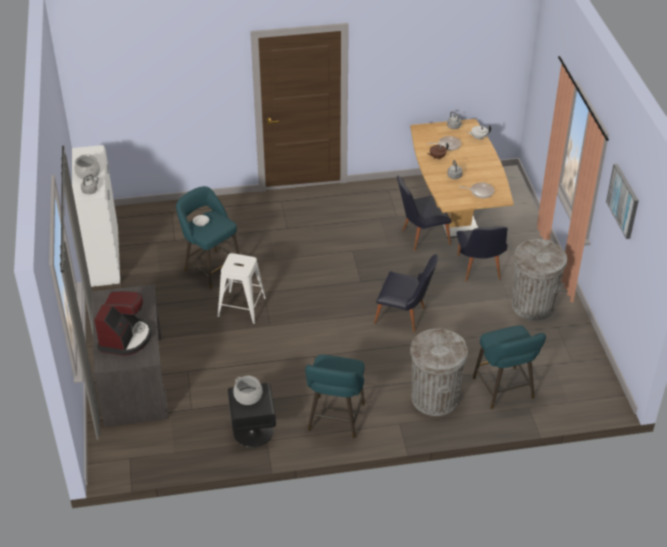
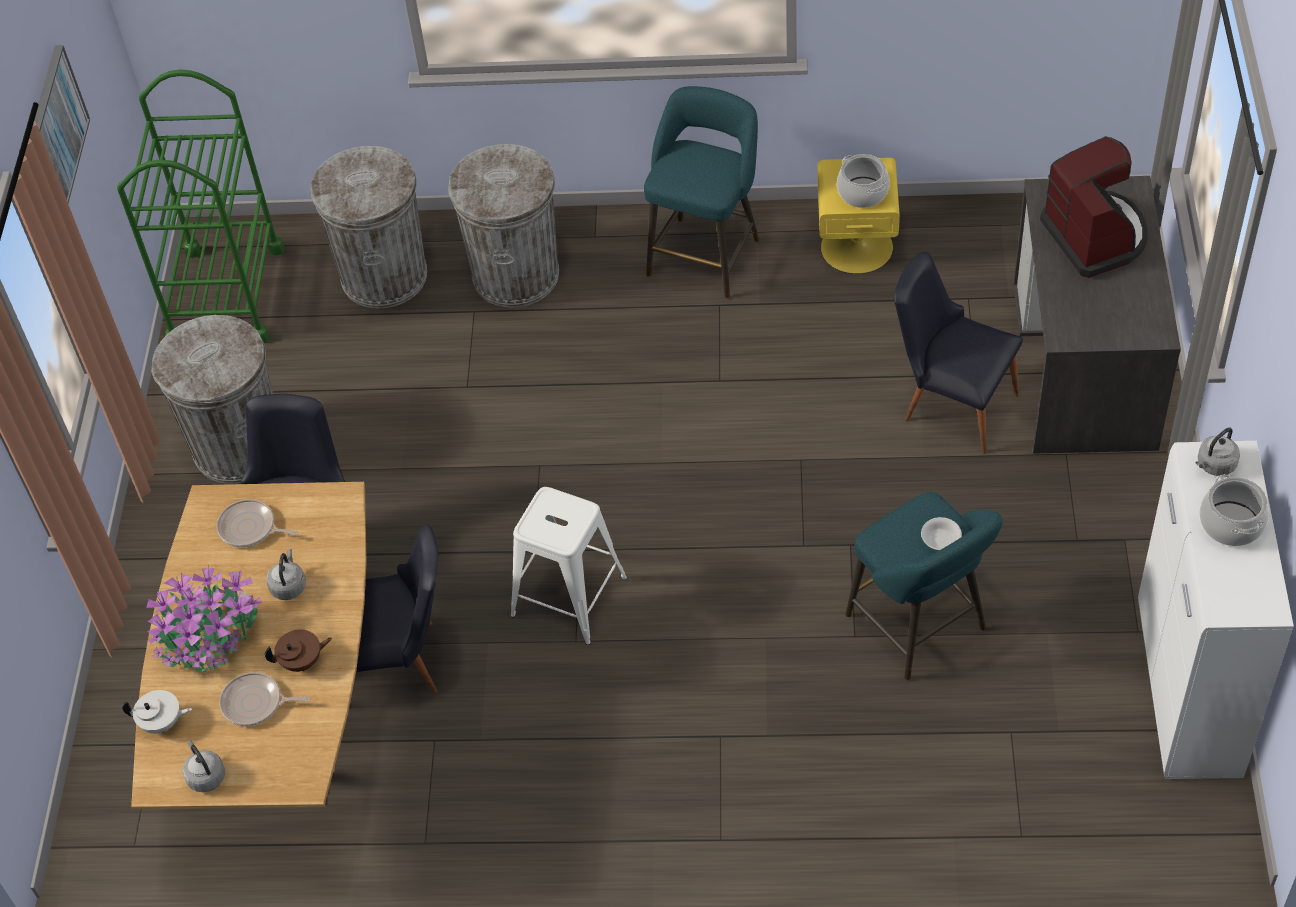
camera: 165 degrees left, 10 degrees up
(125, 338) = (1095, 236): coffee machine -> coffee machine turned 135 degrees clockwise
(241, 307) = (856, 510): white stool -> white stool (569, 596)
(253, 432) = (856, 246): black nightstand -> yellow nightstand
(405, 317) = (512, 449): black chair -> black chair (950, 402)
(475, 159) = (210, 639): none -> potted plant
(504, 391) = (384, 276): turquoise stool -> grey trash can
(583, 373) = (226, 295): none -> green cart

